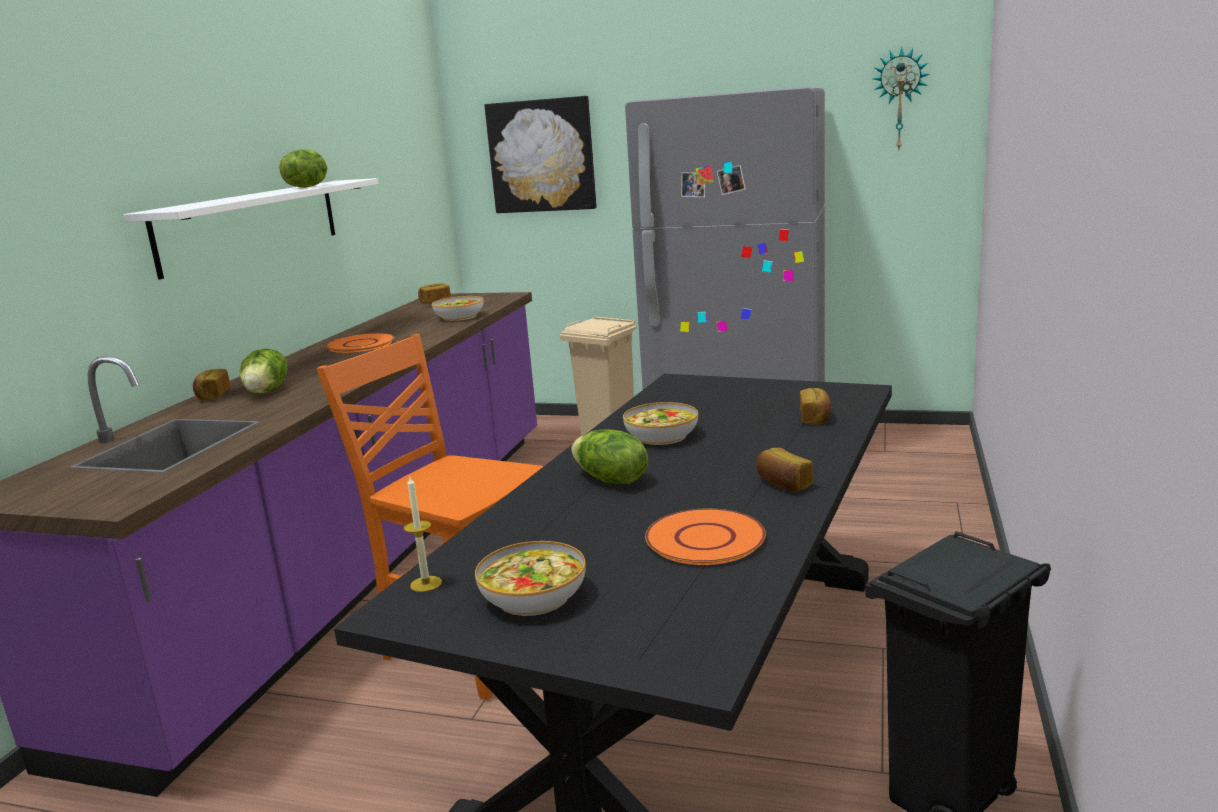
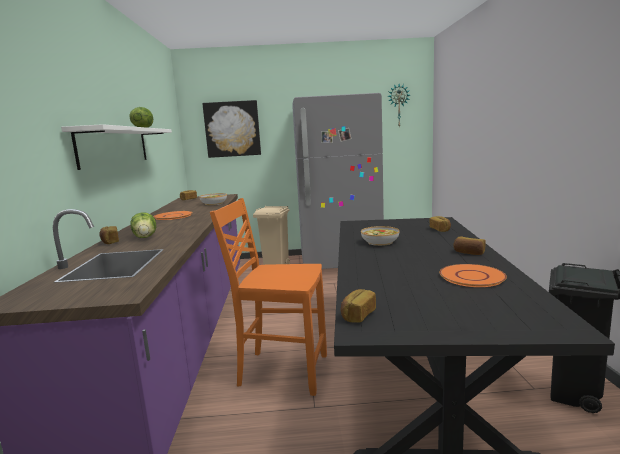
camera: 20 degrees left, 5 degrees down
(426, 584) = (357, 315): candle -> bread
(532, 597) = (428, 312): bowl -> none
(610, 480) = (384, 260): lettuce -> none

